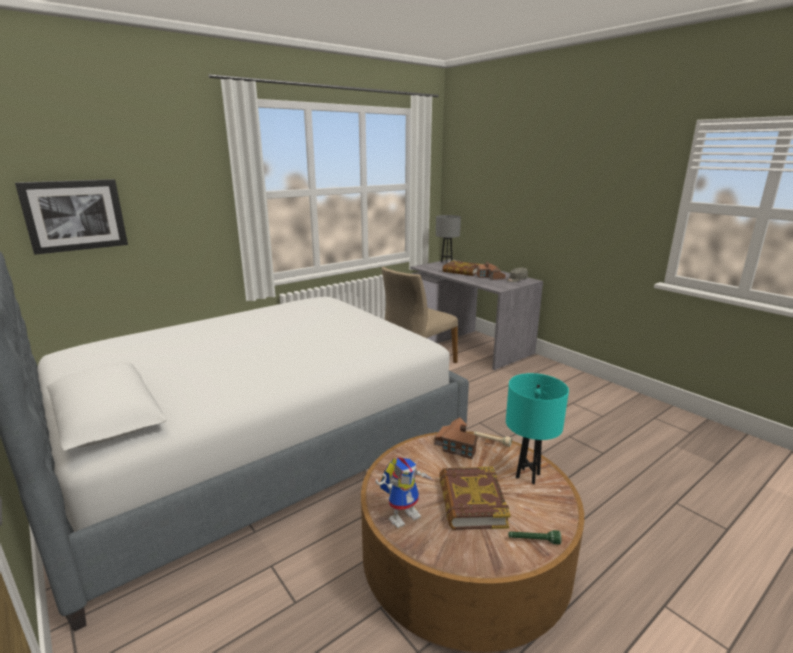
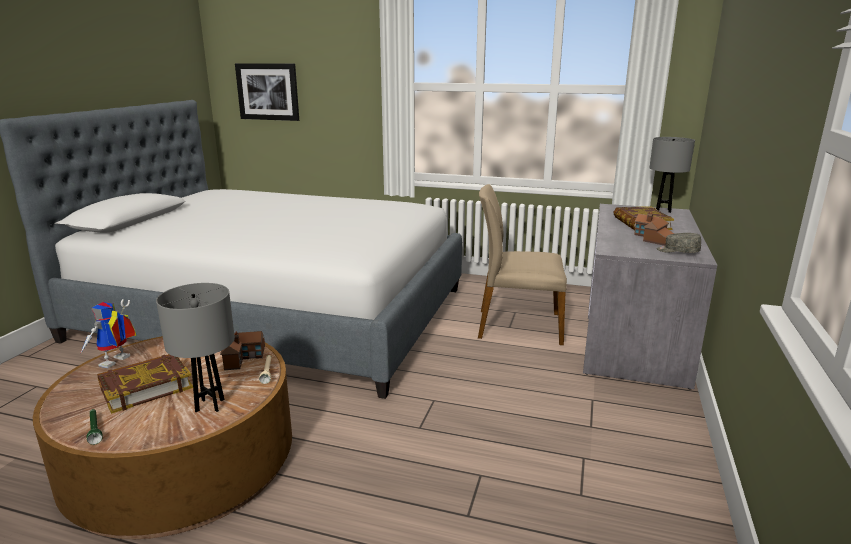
camera: 55 degrees right, 0 degrees up
(404, 514) = (116, 363): toy robot -> toy robot turned 90 degrees clockwise
(528, 476) = (209, 405): turquoise table lamp -> grey table lamp

